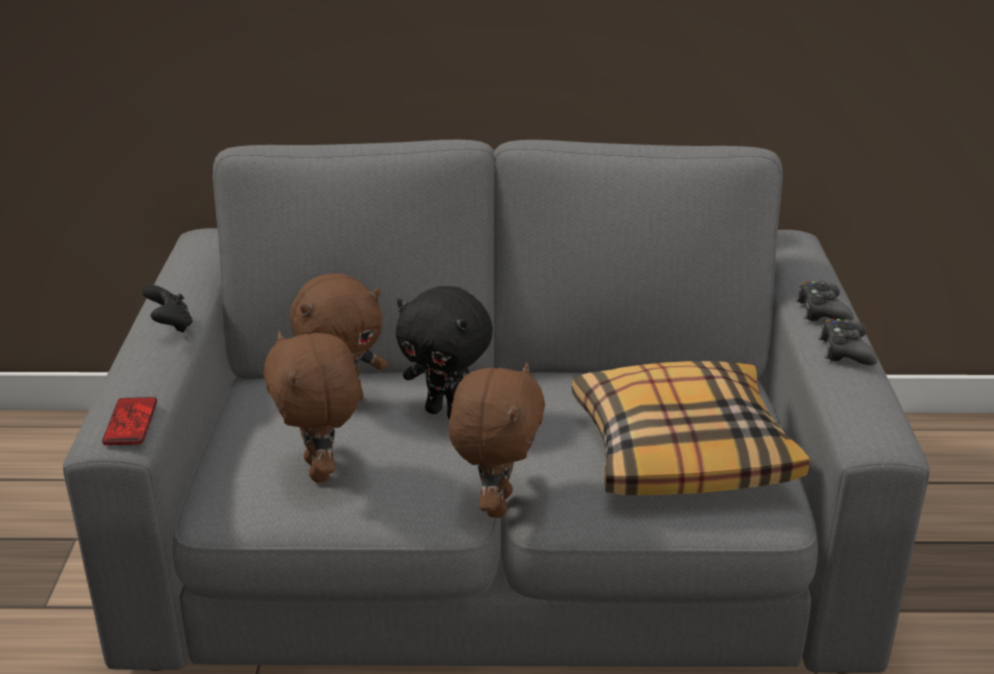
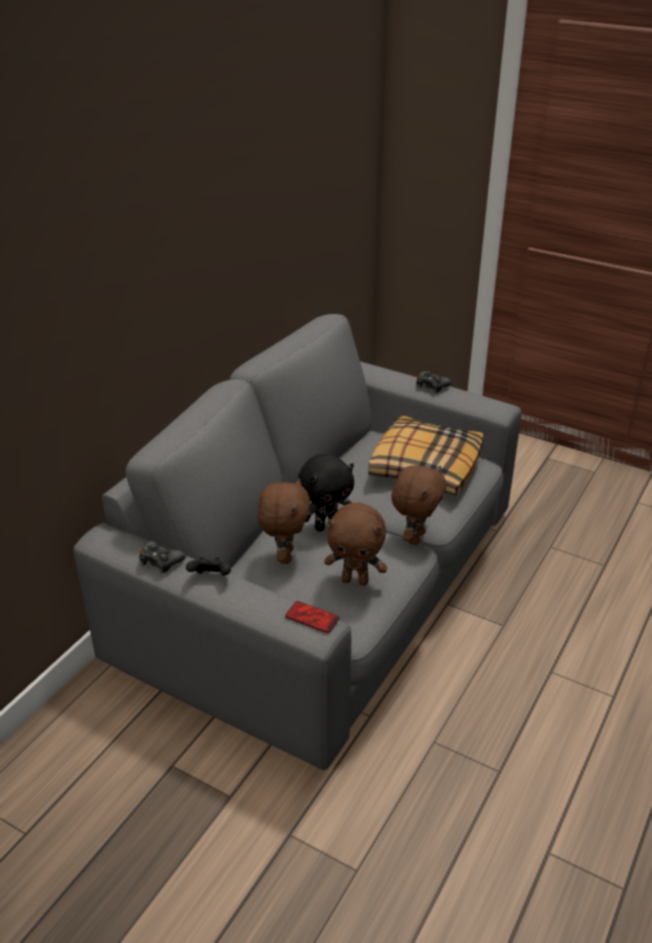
camera: 60 degrees left, 5 degrees up
(495, 504) = (415, 537): brown plush toy -> brown plush toy turned 75 degrees clockwise
(822, 311) = (394, 377): black game controller -> black game controller (160, 561)

